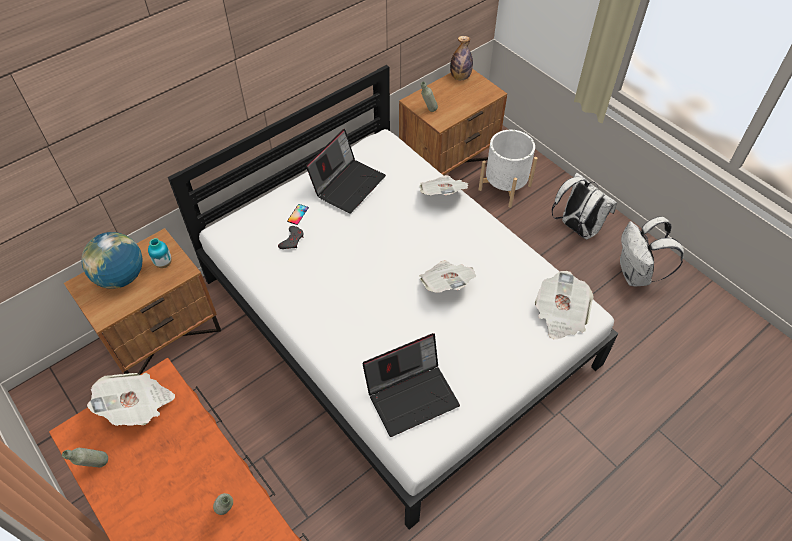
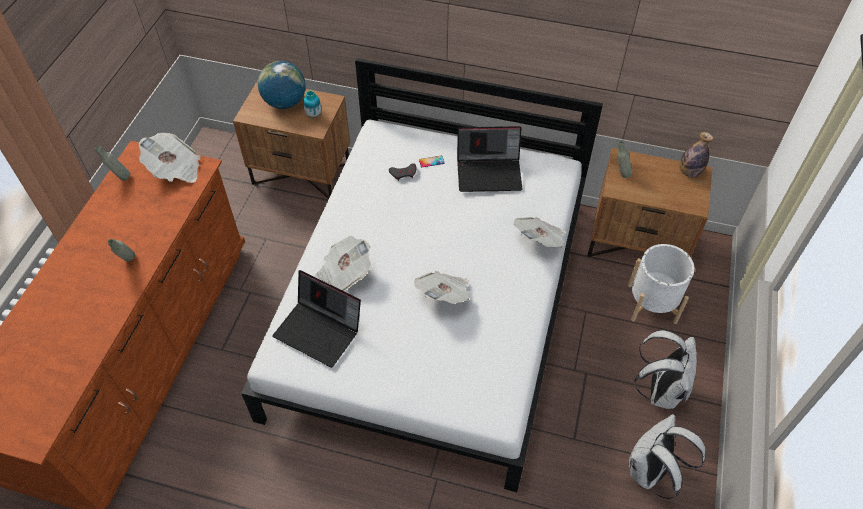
camera: 55 degrees right, 0 degrees up
(560, 315) = (482, 397): newspaper -> newspaper (343, 274)

